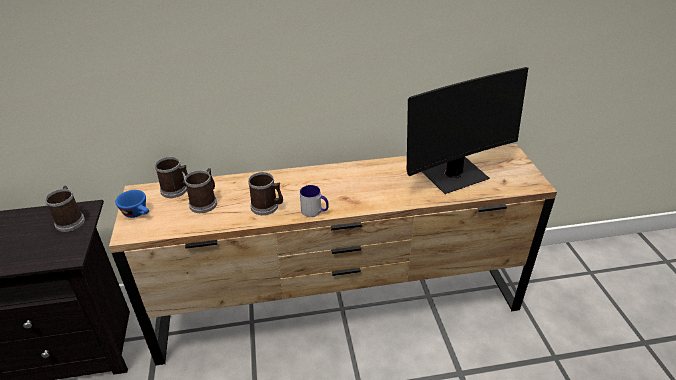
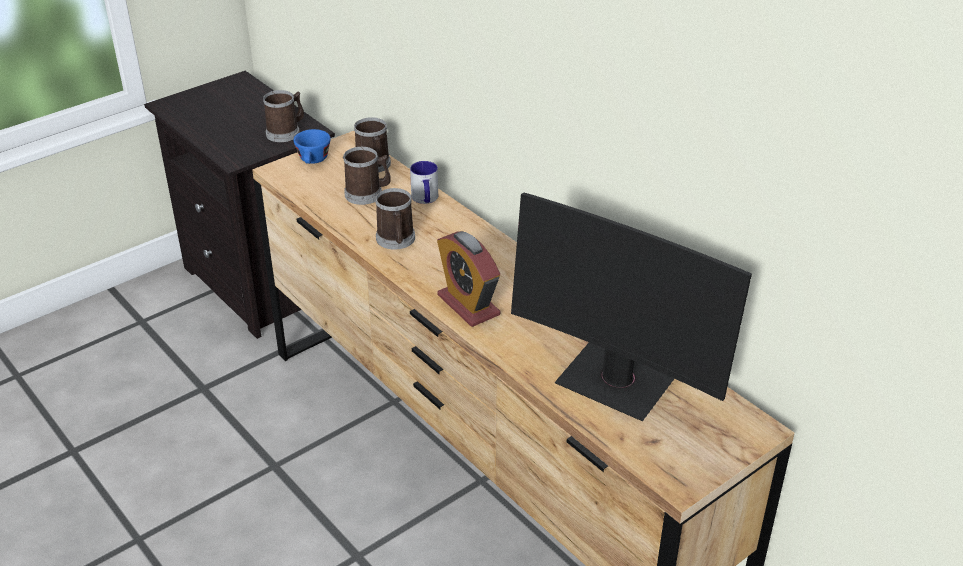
camera: 60 degrees right, 0 degrees up
(315, 211) = (417, 280): mug -> mug (425, 199)
(355, 200) = (468, 305): none -> alarm clock

